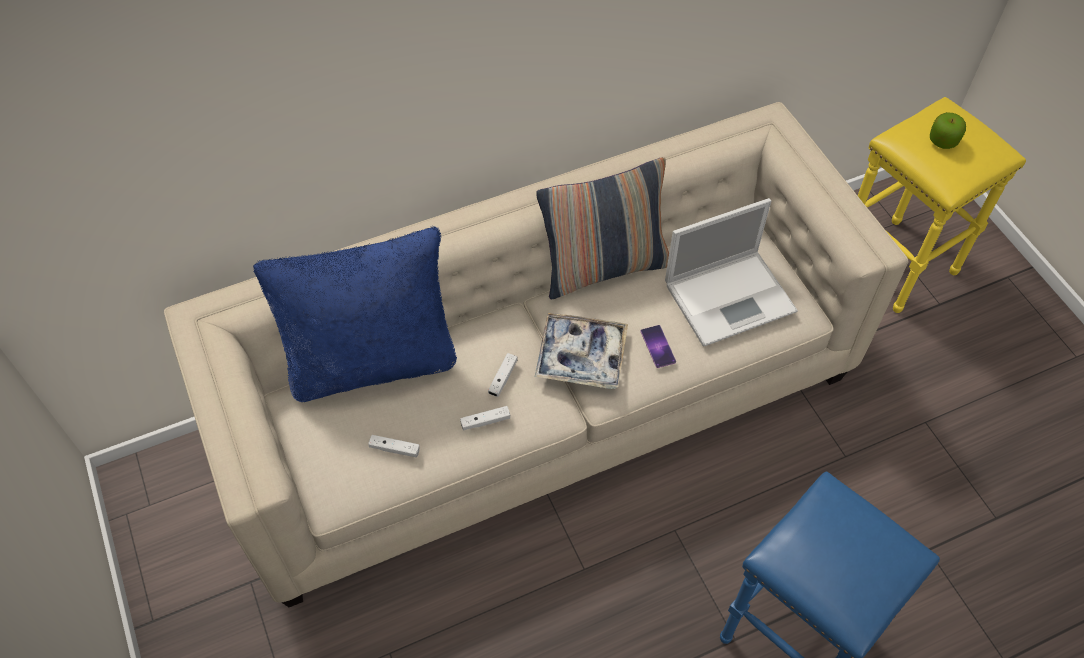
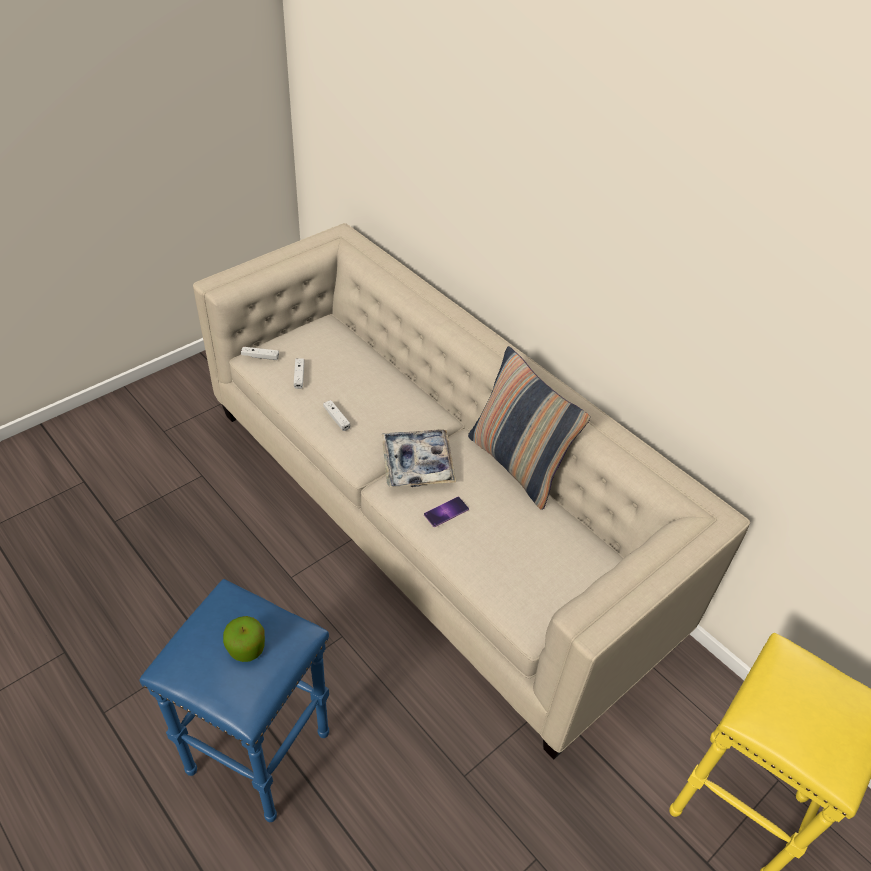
camera: 70 degrees right, 10 degrees down
(375, 365) = (366, 352): blue pillow -> none
(503, 378) = (379, 421): white game controller -> white game controller (260, 356)
(731, 296) = (524, 558): laptop -> none
(943, 141) = (808, 696): apple -> apple (246, 648)

